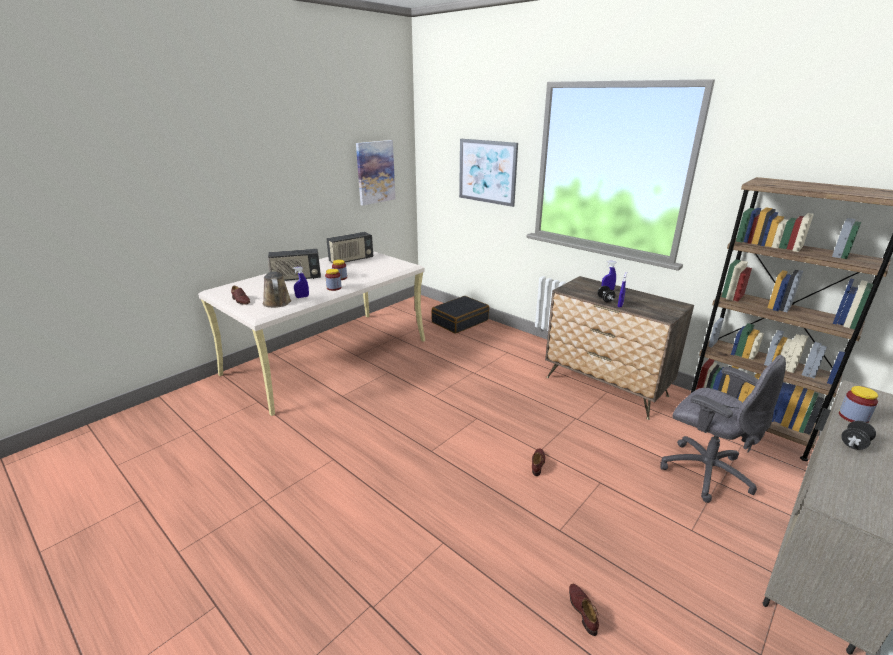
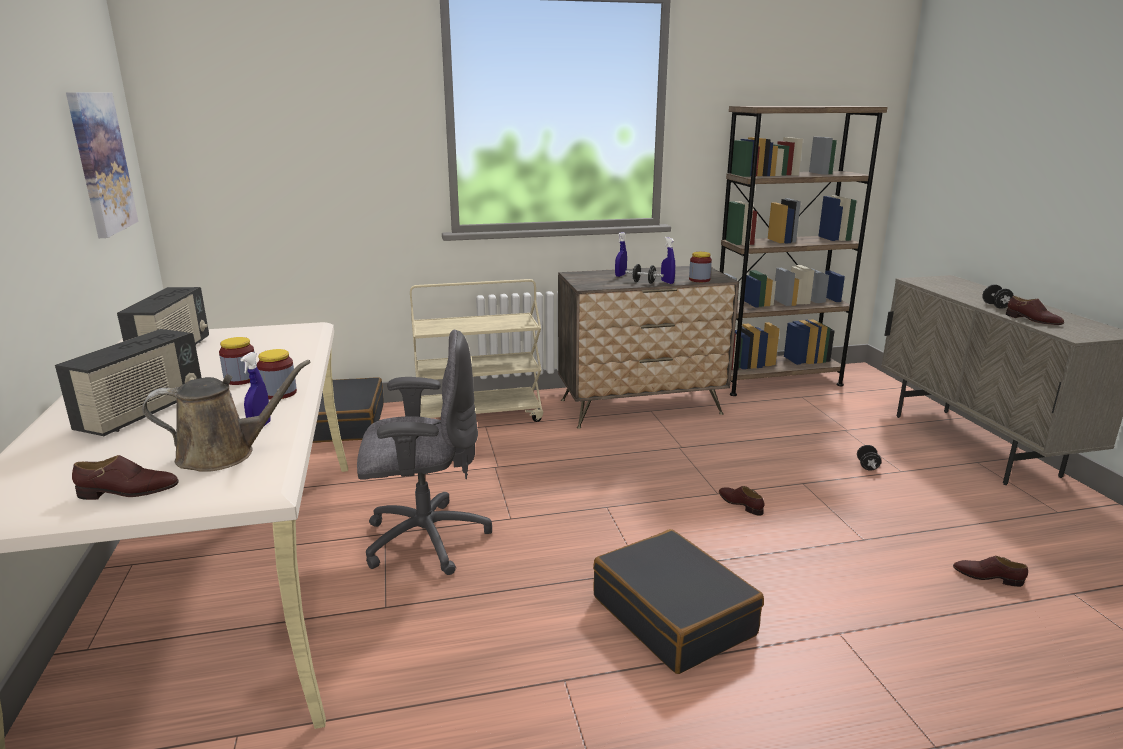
camera: 55 degrees left, 5 degrees down
(276, 301) = (224, 454): brown watering can -> brown watering can turned 150 degrees clockwise
(404, 474) = (674, 615): none -> black suitcase
(487, 171) = (338, 143): picture -> none
(514, 346) = (479, 416): none -> beige cart
(672, 509) = (867, 466): none -> black dumbbell
(704, 471) = (825, 428): grey office chair -> grey office chair (424, 539)
(842, 471) = (1033, 320): none -> brown shoe
(853, 417) = (956, 294): jar -> jar (699, 280)

